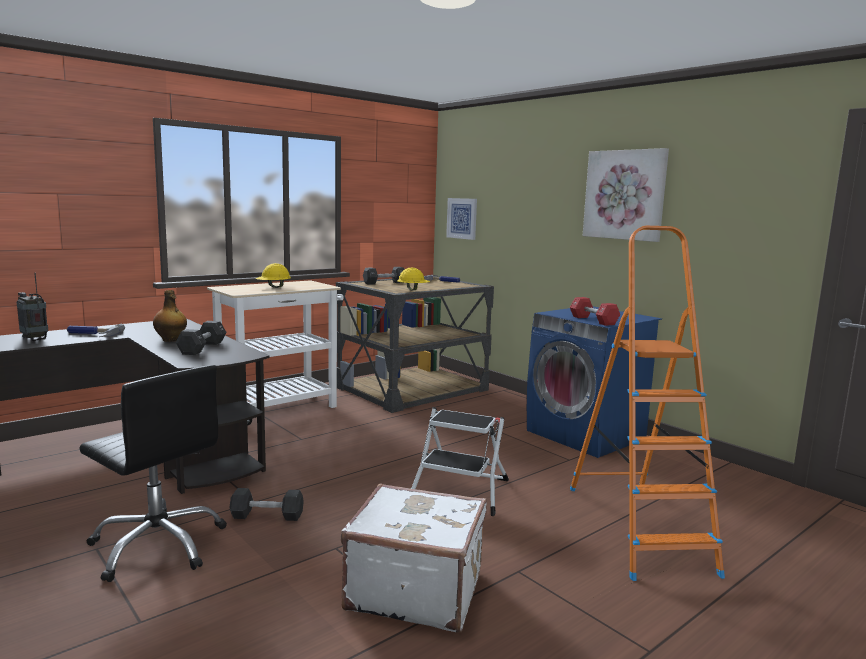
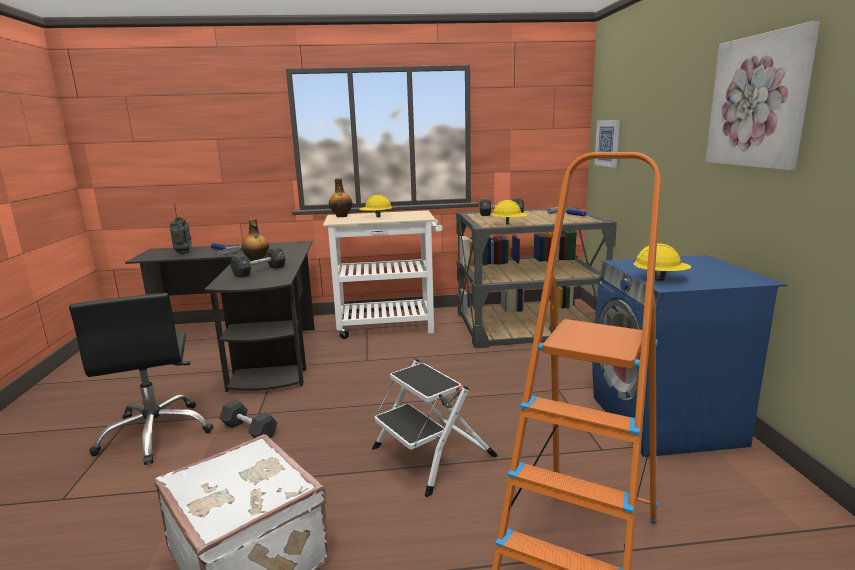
camera: 35 degrees right, 5 degrees up
(230, 288) = (341, 216): none -> bottle
(593, 320) = (660, 279): red dumbbell -> yellow hard hat

